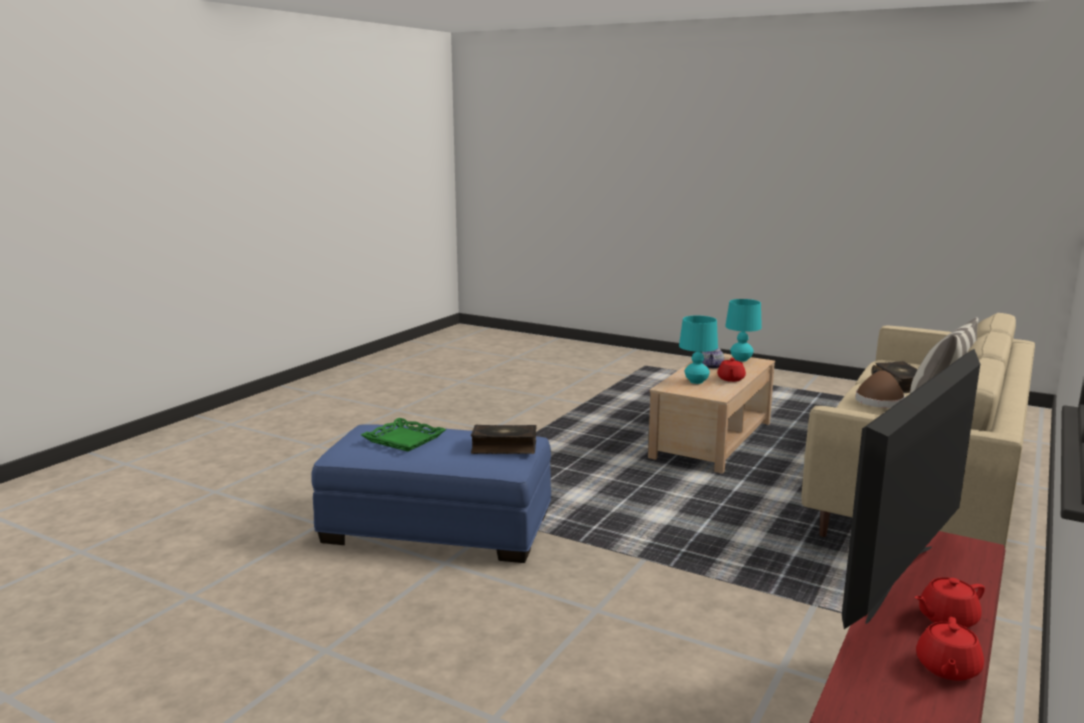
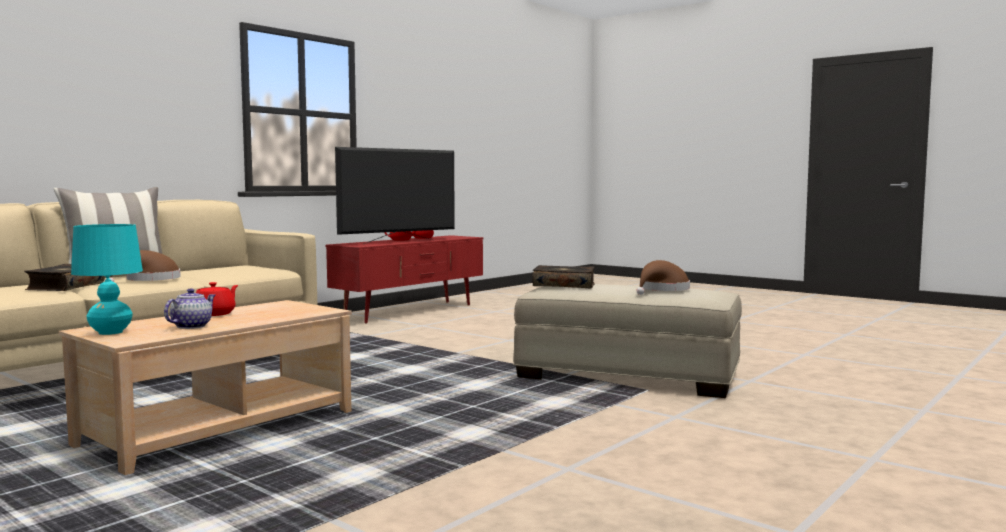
camera: 170 degrees left, 10 degrees down
(403, 440) = (662, 290): green tray -> brown hat
(438, 526) = (628, 374): blue ottoman -> beige ottoman
(696, 381) = (270, 313): turquoise table lamp -> none

